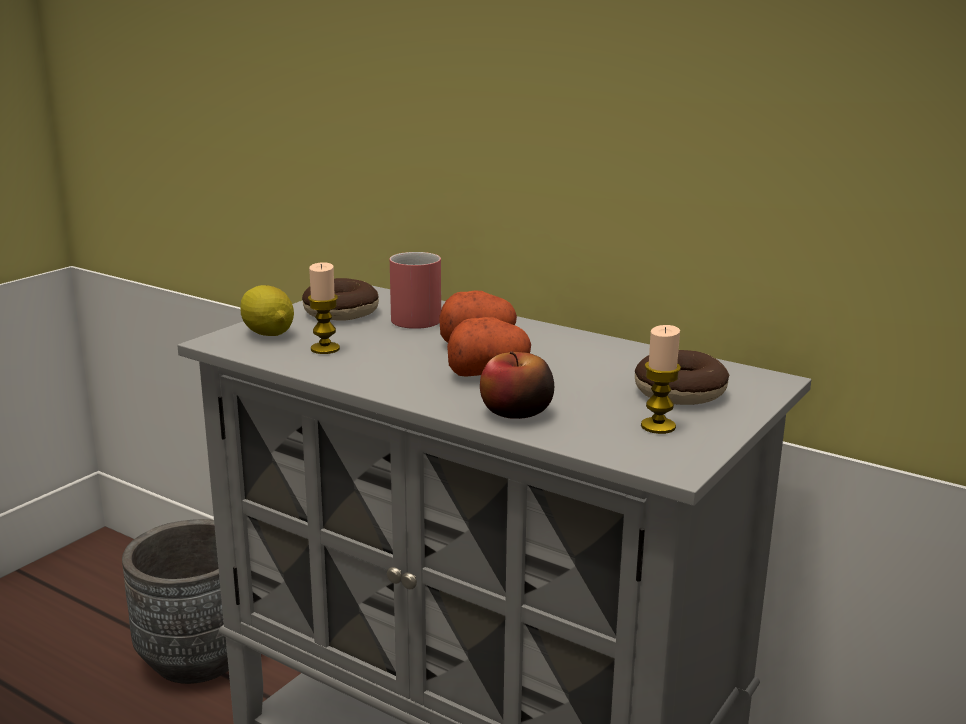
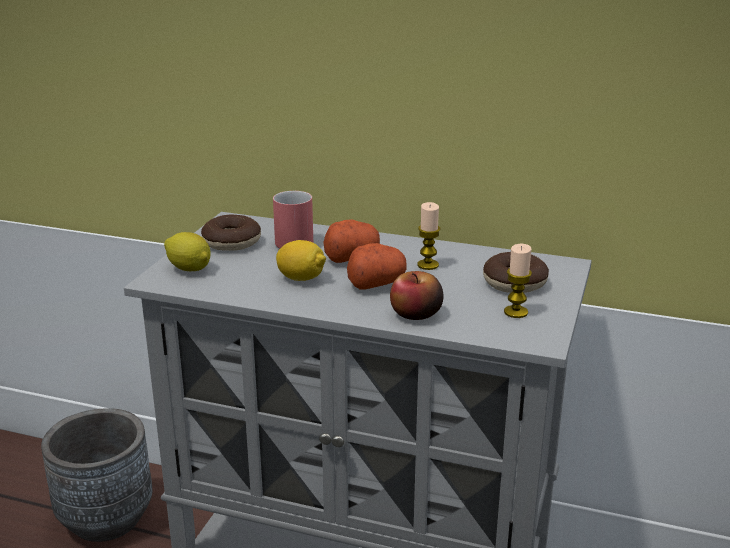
camera: 15 degrees left, 5 degrees up
(325, 349) = (243, 277): candle -> candle (428, 265)
(396, 357) = (301, 278): none -> lemon

